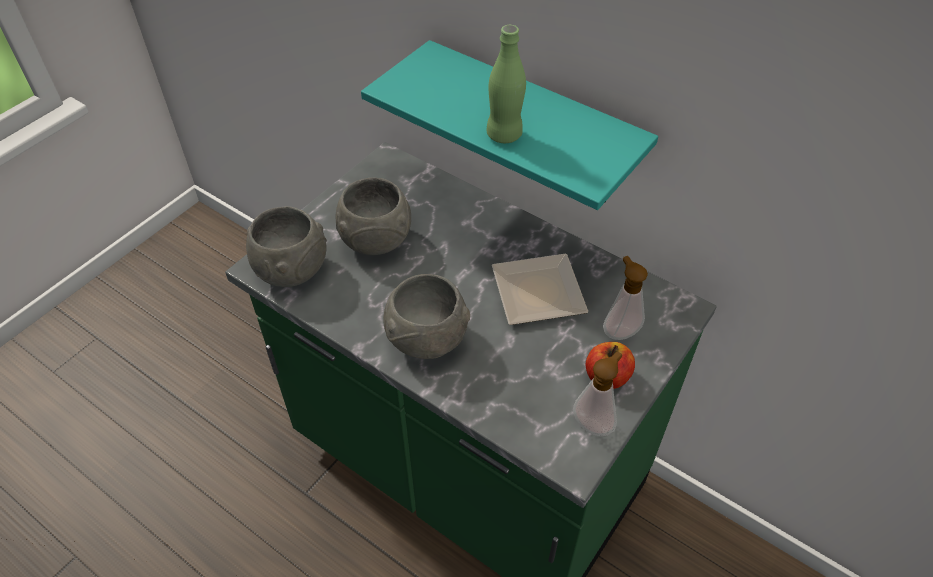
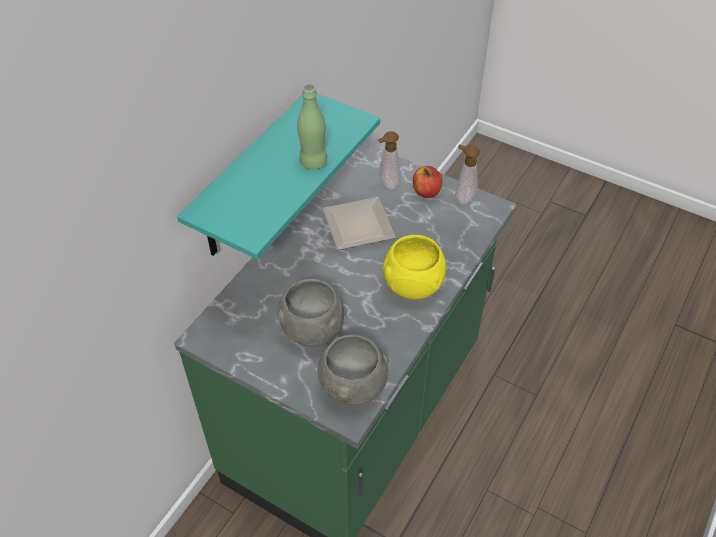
camera: 95 degrees left, 0 degrees up
(429, 341) = (413, 285): grey bowl -> yellow bowl

